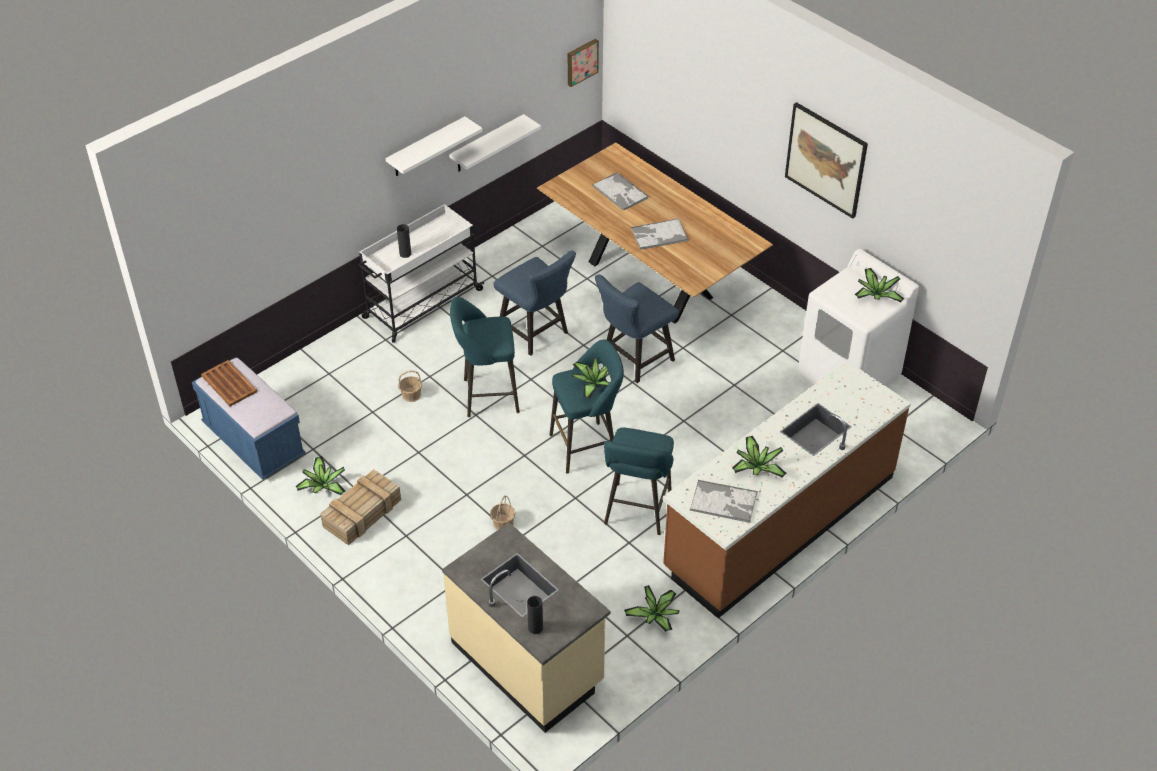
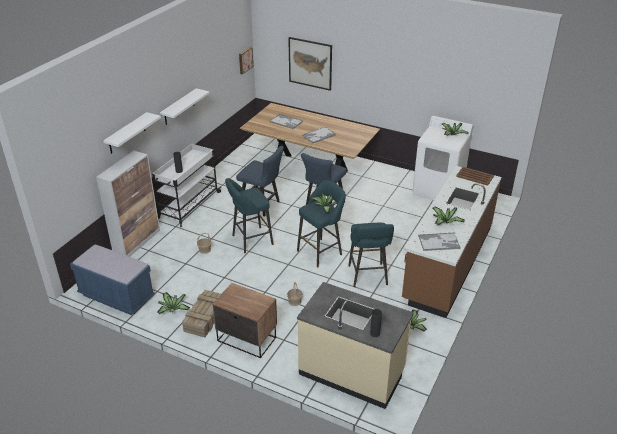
camera: 20 degrees left, 10 degrees down
(229, 383) = (96, 258): brown tray -> brown tray (474, 176)
(318, 354) = (137, 242): none -> cabinet
(405, 564) = (246, 338): none -> nightstand
(487, 144) = (207, 107): white shelf -> white shelf (127, 133)
(826, 159) = (406, 70): picture -> picture (310, 63)

